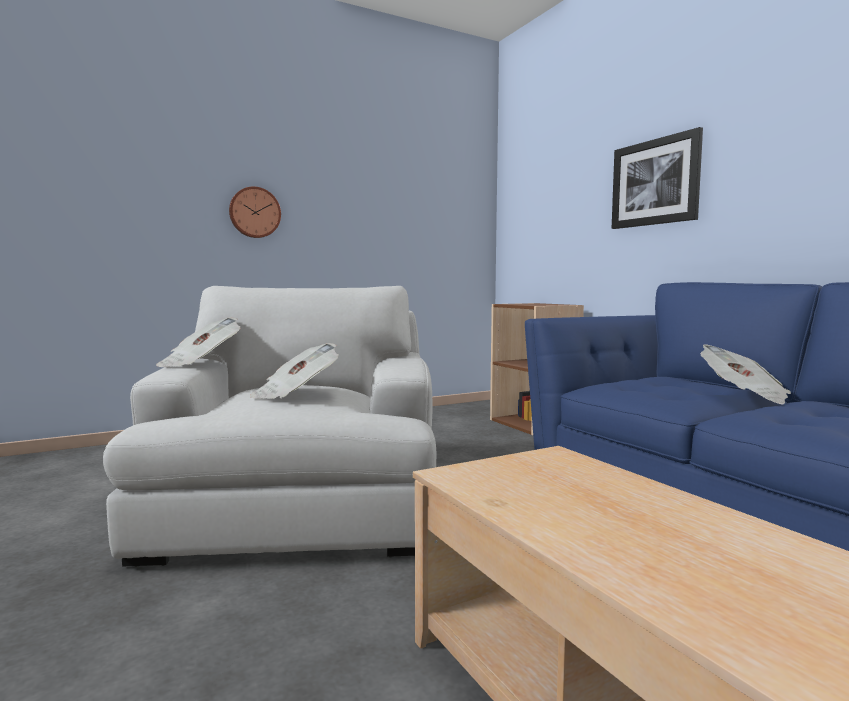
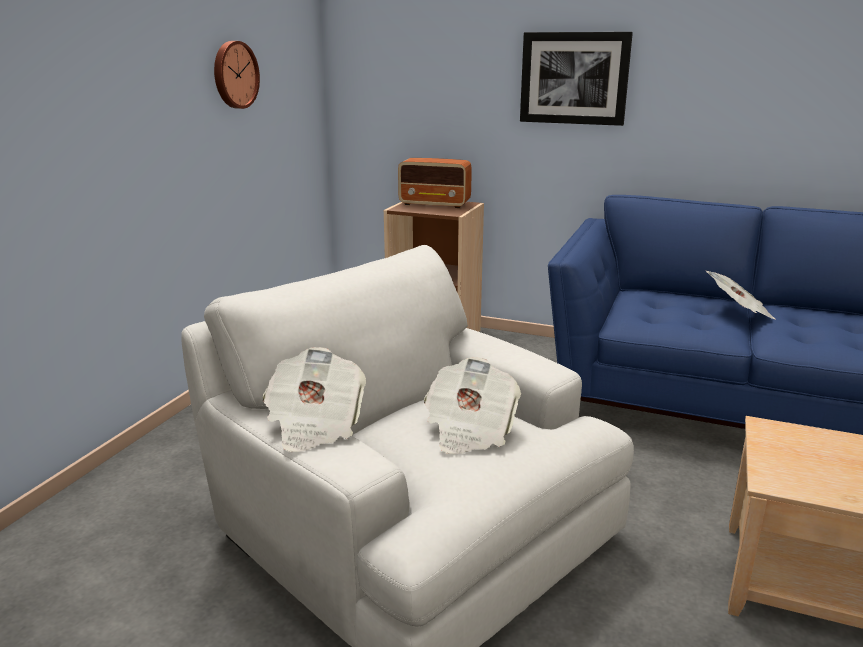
camera: 40 degrees left, 15 degrees up
(254, 212) = (83, 123): wall clock -> wall clock (234, 75)
(540, 304) = (435, 204): none -> radio

